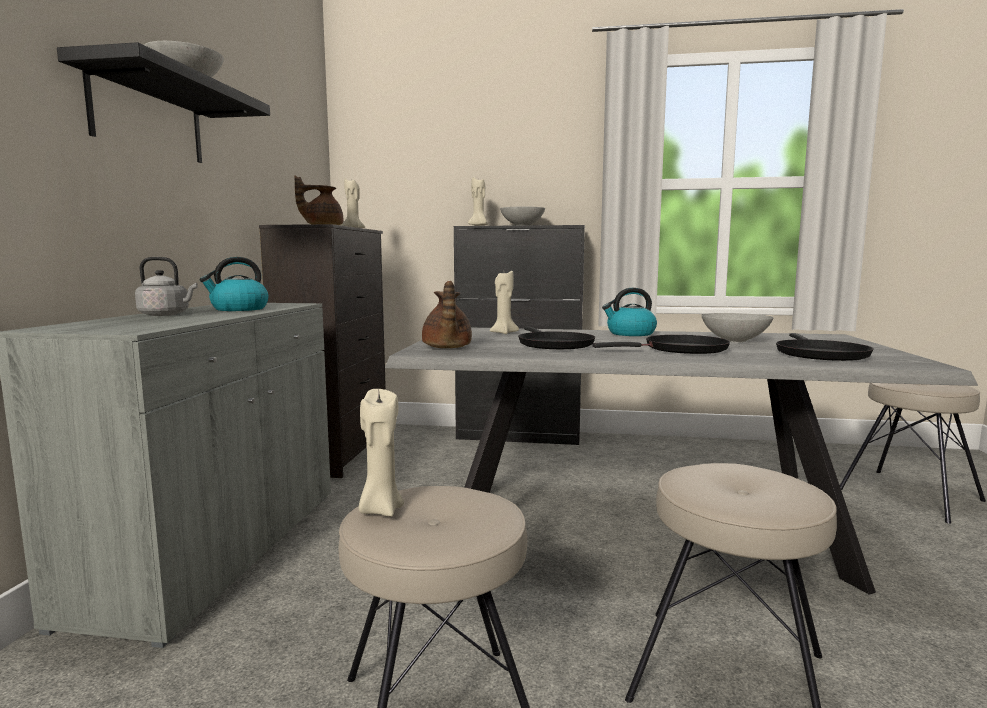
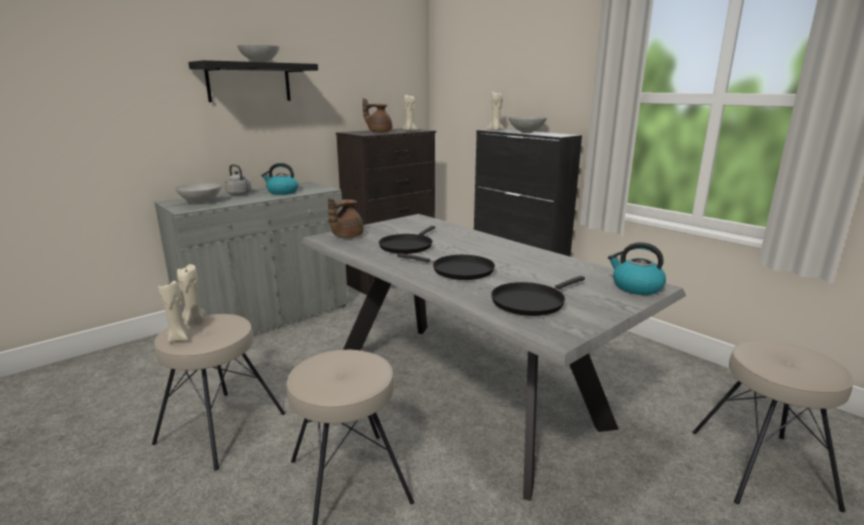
camera: 40 degrees right, 10 degrees up
(503, 333) = (424, 227): beige candle -> beige candle (179, 338)
(630, 333) = (497, 245): kettle -> kettle (636, 287)
(736, 341) = (538, 271): grey bowl -> grey bowl (201, 202)

